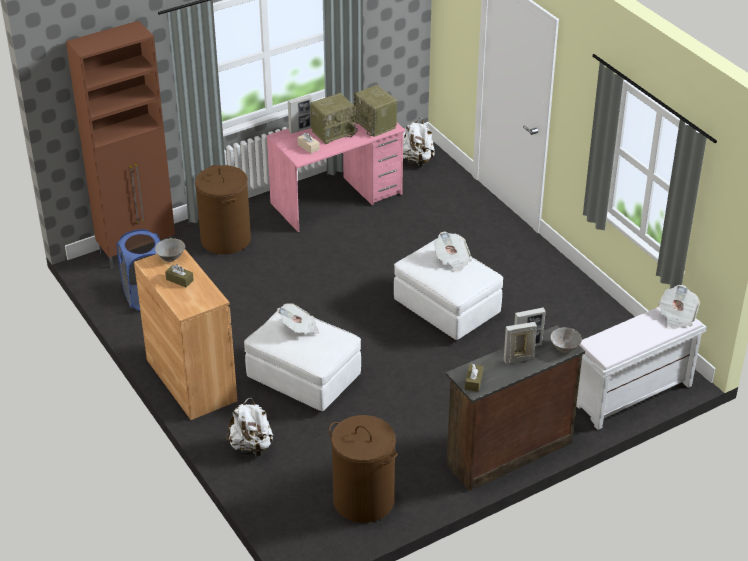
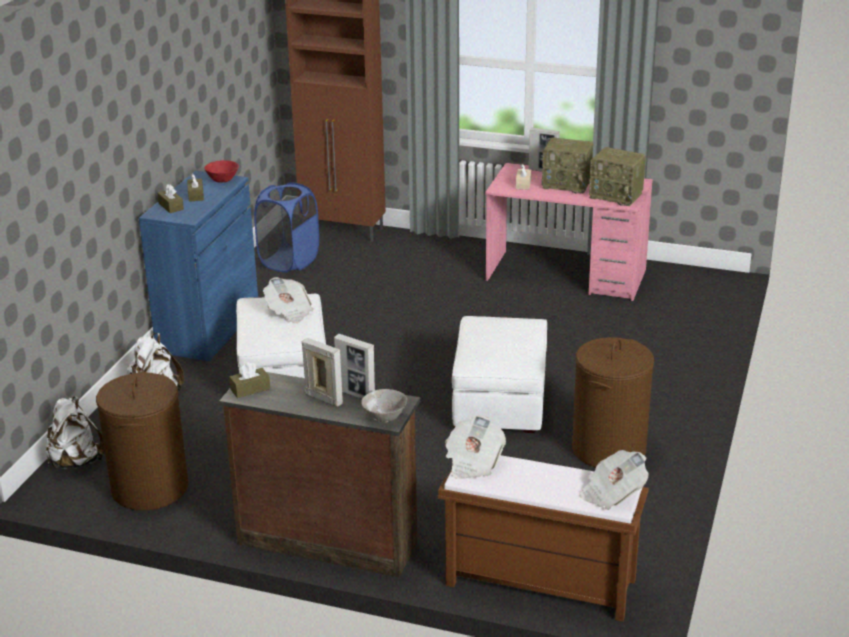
camera: 50 degrees right, 10 degrees down
(171, 257) = (223, 180): grey bowl -> red bowl
(183, 299) = (171, 206): none -> brown tissue box
(191, 380) = (208, 328): brown cabinet -> blue cabinet
(226, 239) = (419, 257): brown laundry basket -> brown laundry basket (609, 449)
(376, 125) = (617, 195): radio -> radio turned 75 degrees counterclockwise
(417, 161) = (698, 285): white backpack -> white backpack (76, 462)
(452, 260) = (516, 338): newspaper -> newspaper (473, 462)
(631, 395) = (538, 583): white bench -> brown bench

